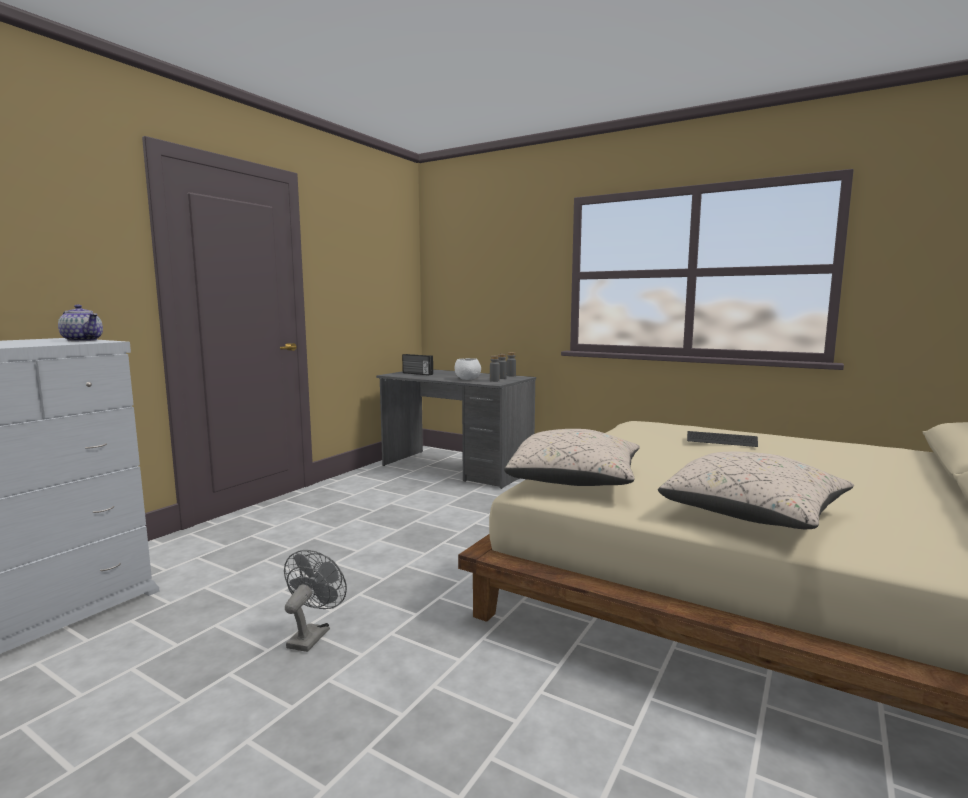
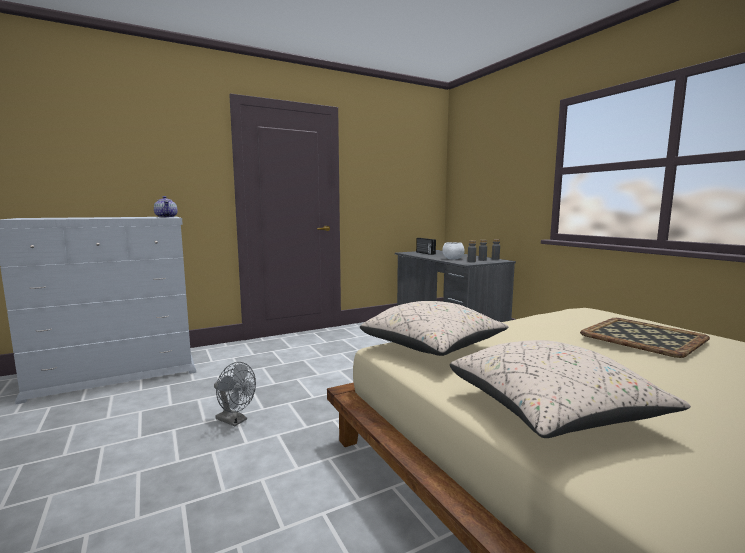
camera: 30 degrees right, 0 degrees up
(312, 635) = (235, 420): grey fan -> grey fan turned 75 degrees clockwise
(721, 441) = (644, 337): keyboard -> tray

